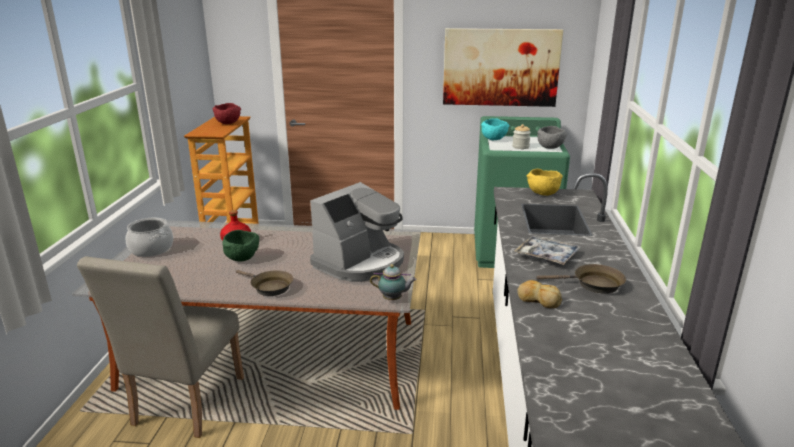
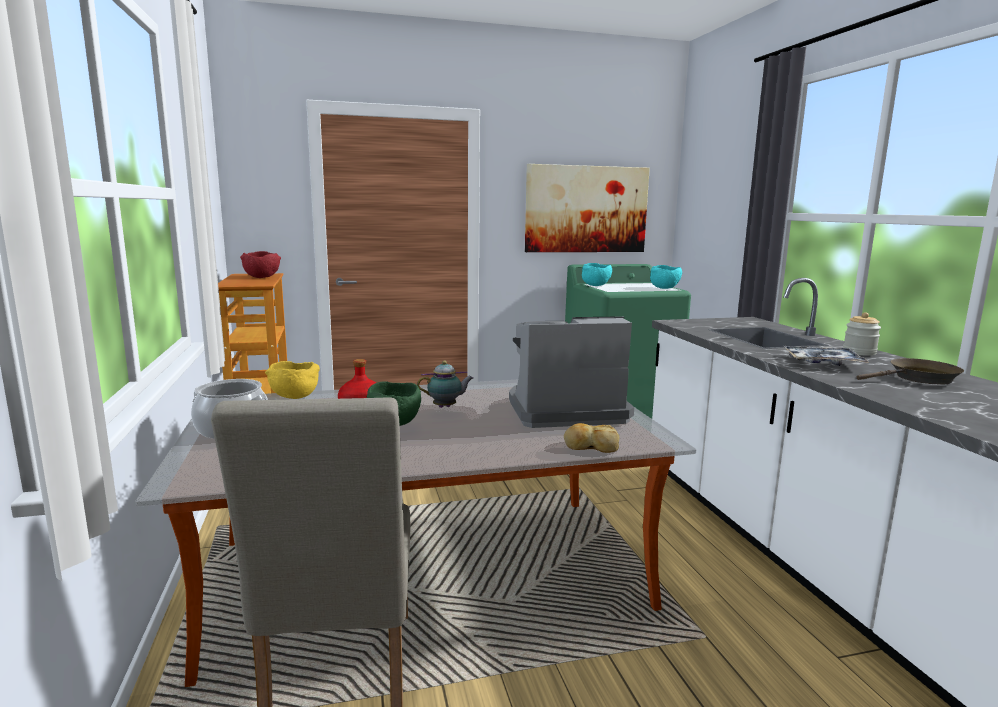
camera: 20 degrees left, 10 degrees down
(269, 287) = (477, 449): brown frying pan -> none
(360, 263) = (564, 411): coffee machine -> coffee machine turned 120 degrees counterclockwise
(393, 299) = (662, 440): teapot -> teapot (446, 407)
(520, 147) = (634, 289): jar -> jar (859, 352)
(538, 300) = (898, 396): bread -> bread (590, 446)
(542, 194) = (713, 321): yellow bowl -> yellow bowl (293, 397)
(550, 147) = (664, 288): grey bowl -> turquoise bowl

